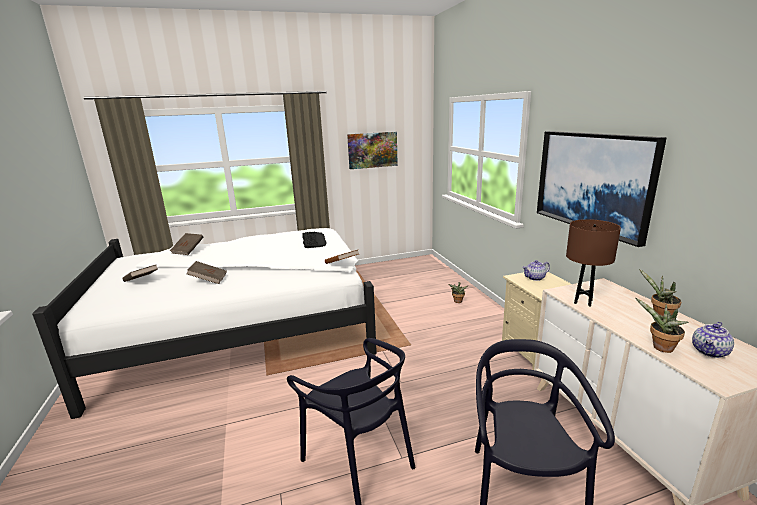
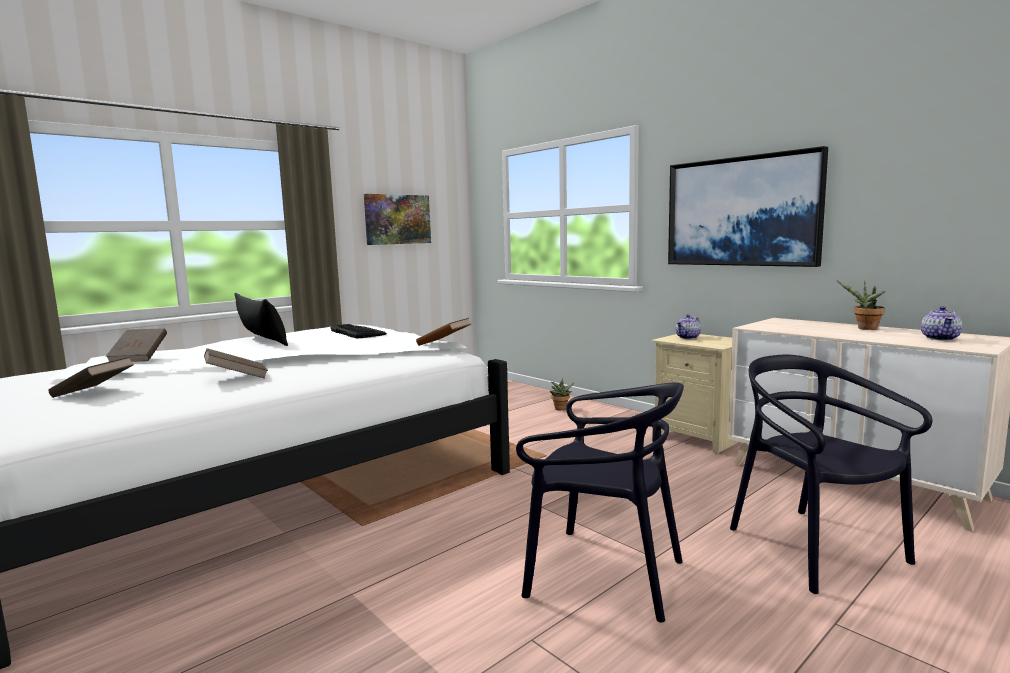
camera: 25 degrees left, 10 degrees down
(258, 241) = (262, 340): none -> black pillow
(583, 302) = (785, 329): brown table lamp -> none
(660, 348) = (902, 341): potted plant -> none

